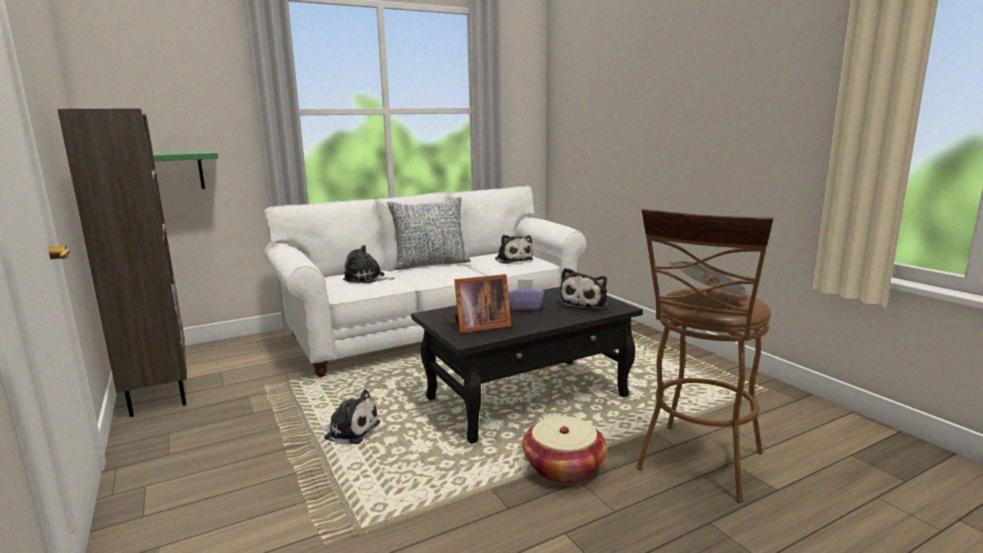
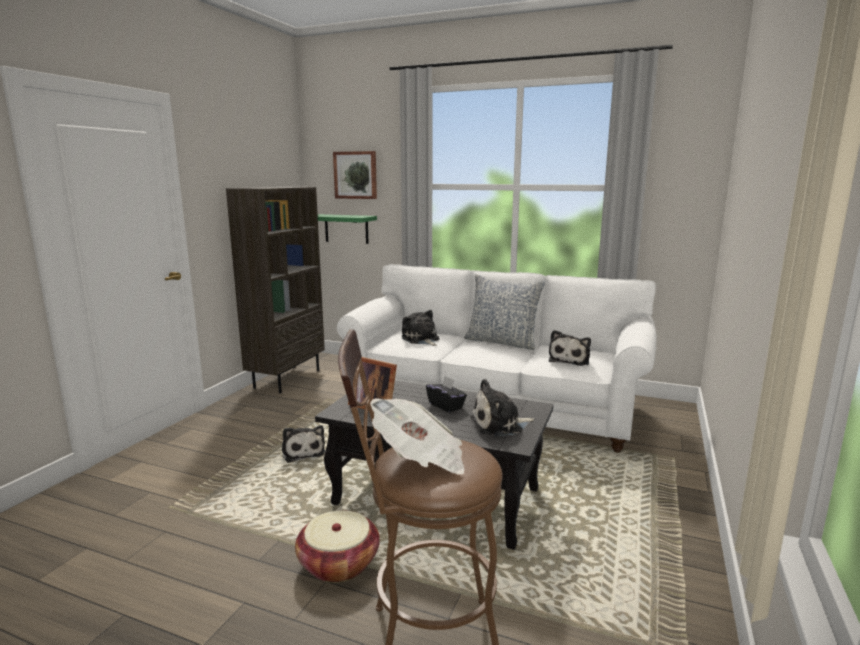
camera: 50 degrees right, 0 degrees up
(173, 98) = (356, 175): none -> picture
(525, 307) = (446, 406): purple tissue box -> black tissue box

